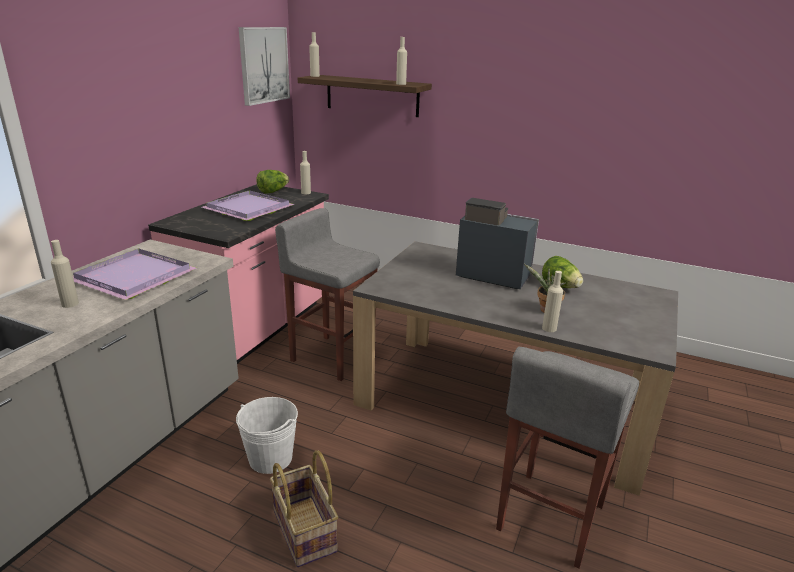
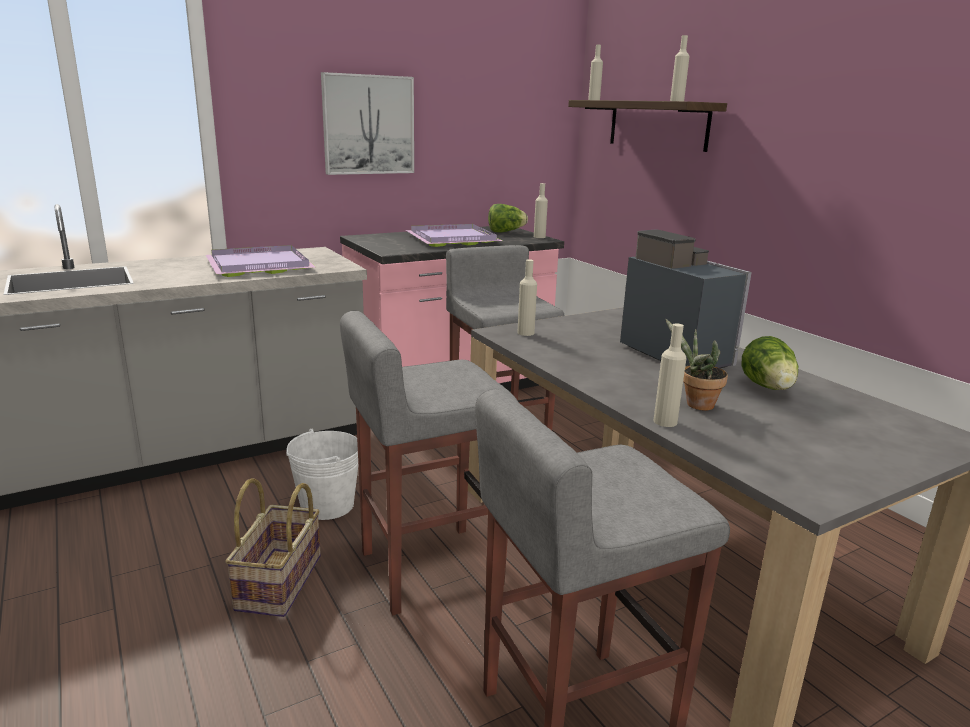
camera: 35 degrees right, 5 degrees down
(70, 304) = (180, 271): beige bottle -> beige bottle (525, 333)
(264, 65) = (536, 86): picture -> picture (368, 125)
(387, 471) = (428, 567): none -> grey stool

